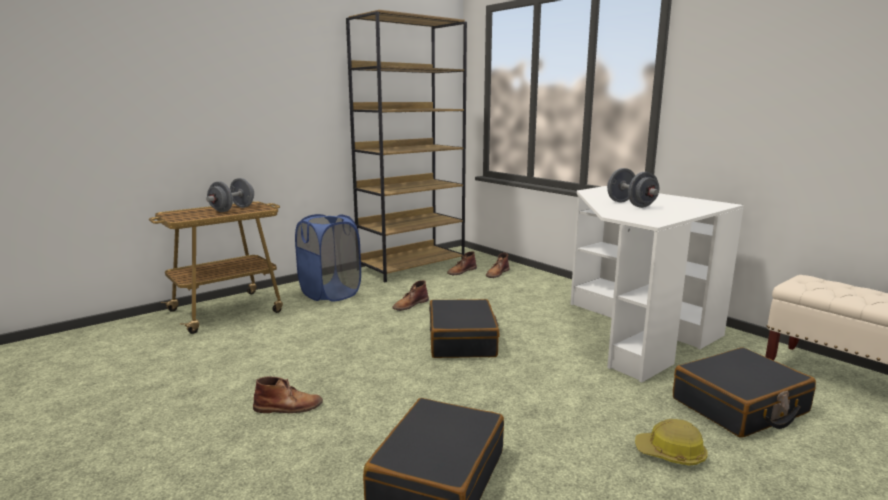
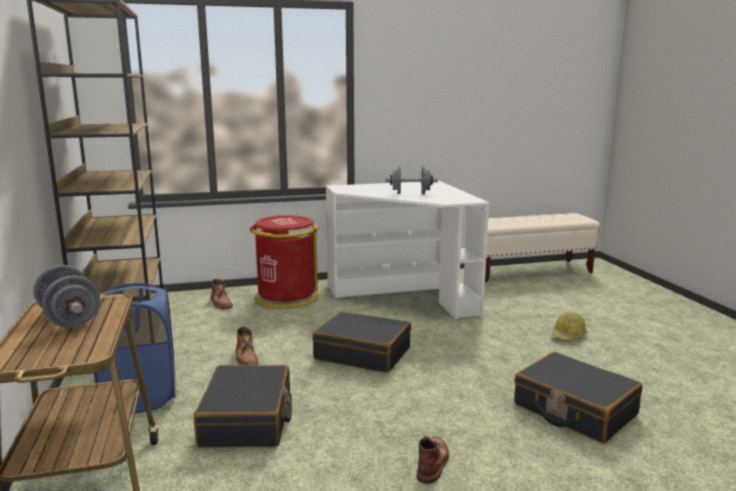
camera: 65 degrees left, 0 degrees up
(461, 271) = (188, 315): brown boot -> none
(542, 288) = (286, 297): none -> red trash can
(740, 406) = (526, 303): black suitcase -> black suitcase (247, 420)

